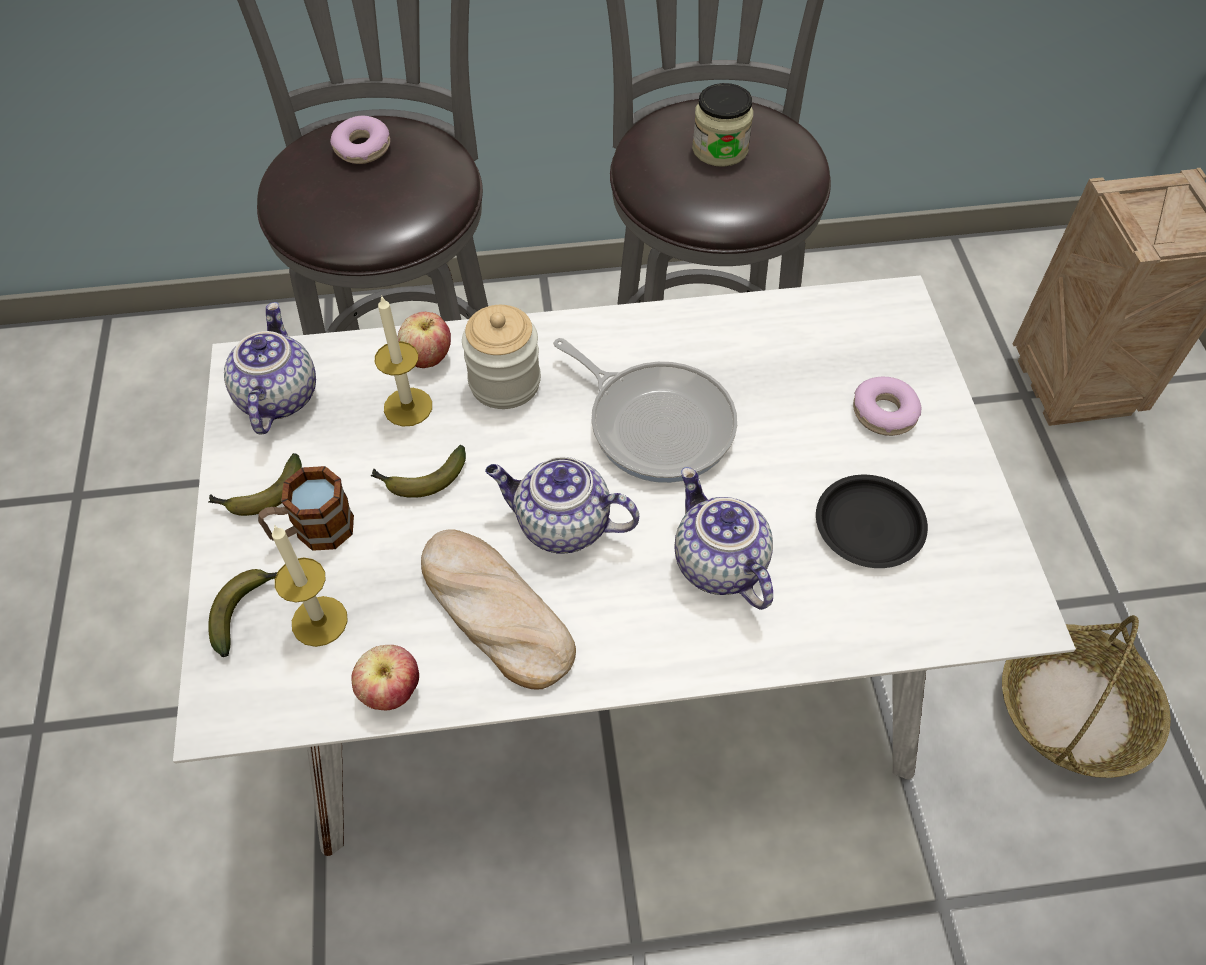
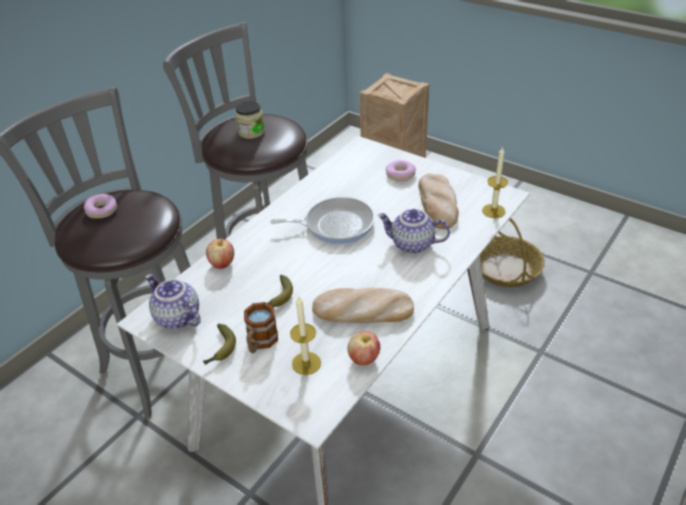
camera: 45 degrees left, 15 degrees down
(248, 609) = (273, 383): banana -> none
(408, 407) = (238, 282): candle -> candle (493, 211)
(505, 382) = (264, 250): jar -> none
(561, 525) = (348, 272): teapot -> none
(869, 525) = (438, 204): black plate -> bread

